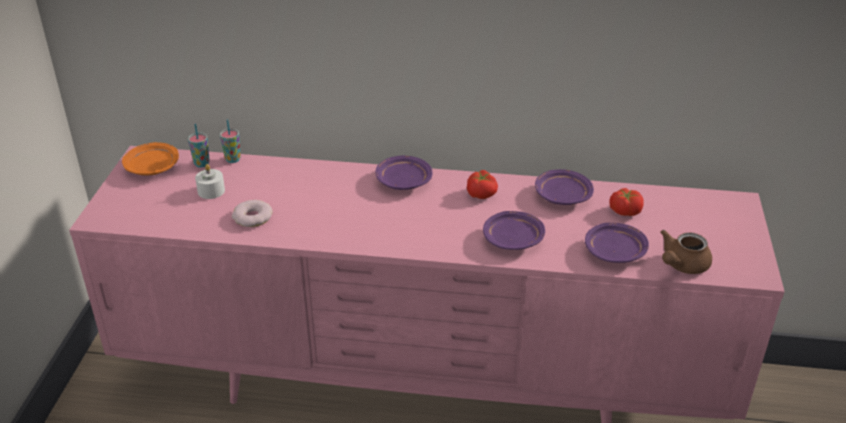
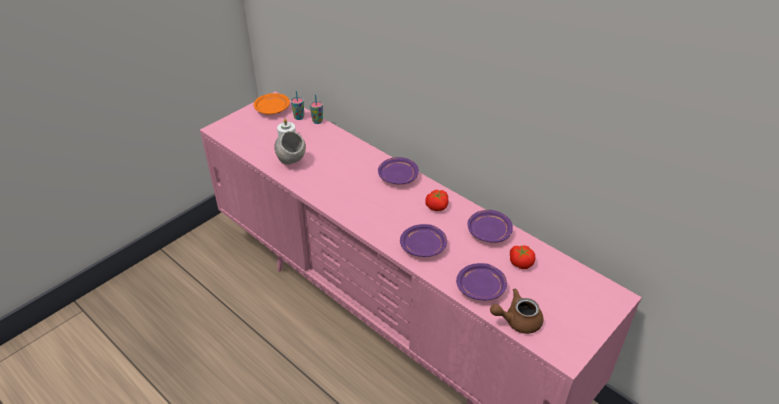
camera: 35 degrees right, 5 degrees up
(252, 217) = (291, 162): donut -> grey bowl

